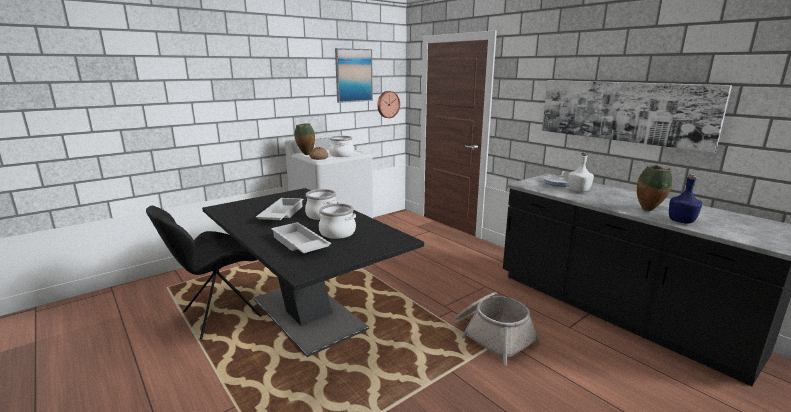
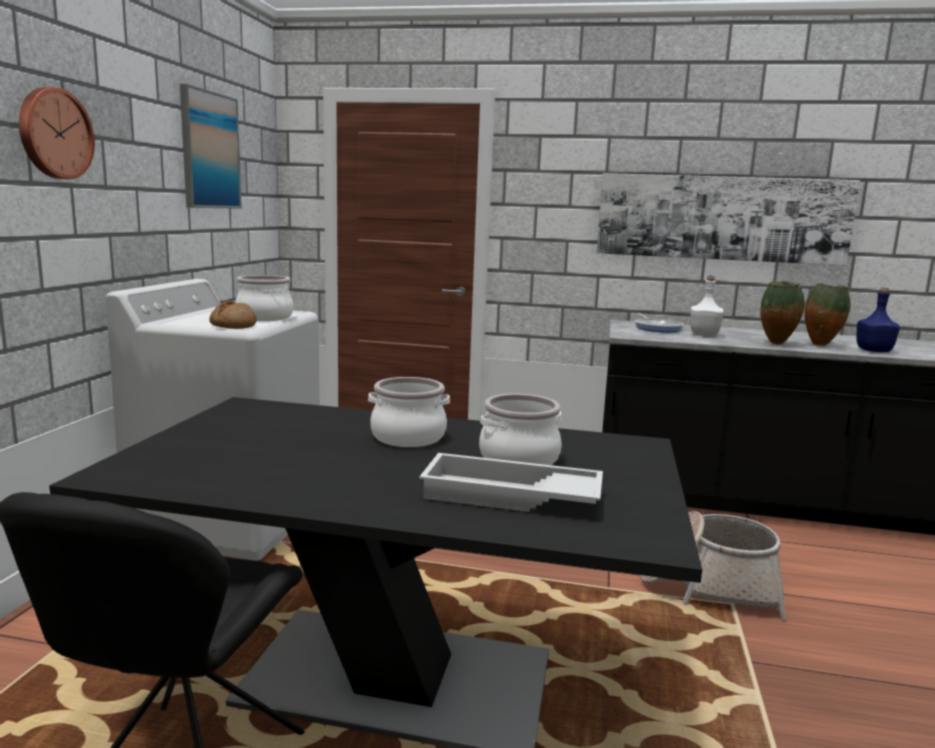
camera: 40 degrees left, 5 degrees down
(281, 214) = (318, 454): white tray -> none
(306, 154) = (181, 323): vase -> vase (777, 344)
(387, 104) = (257, 218): wall clock -> wall clock (54, 133)

